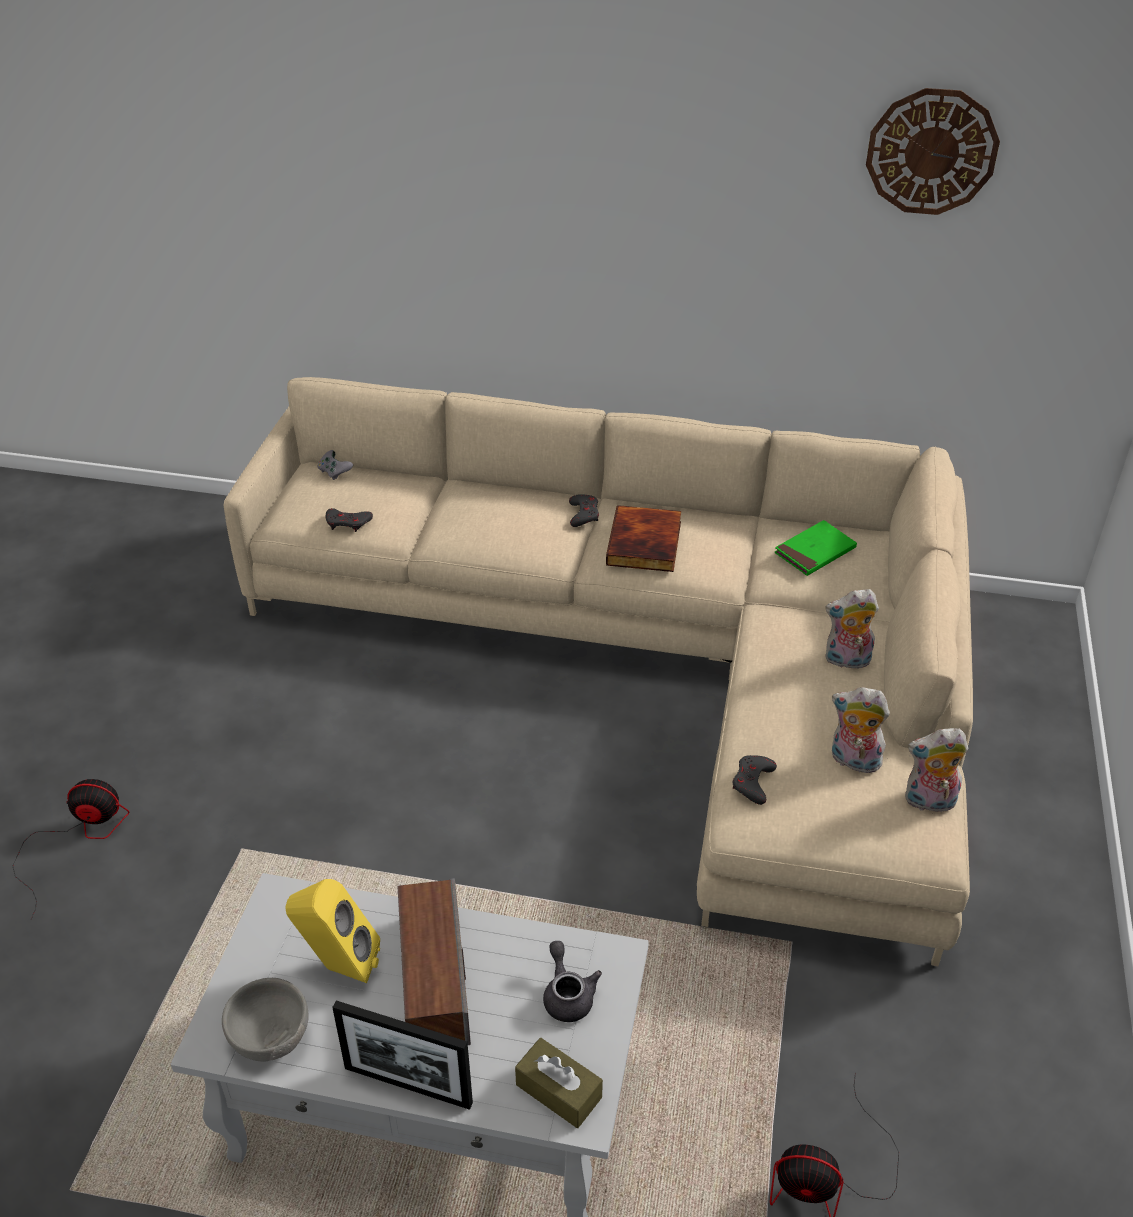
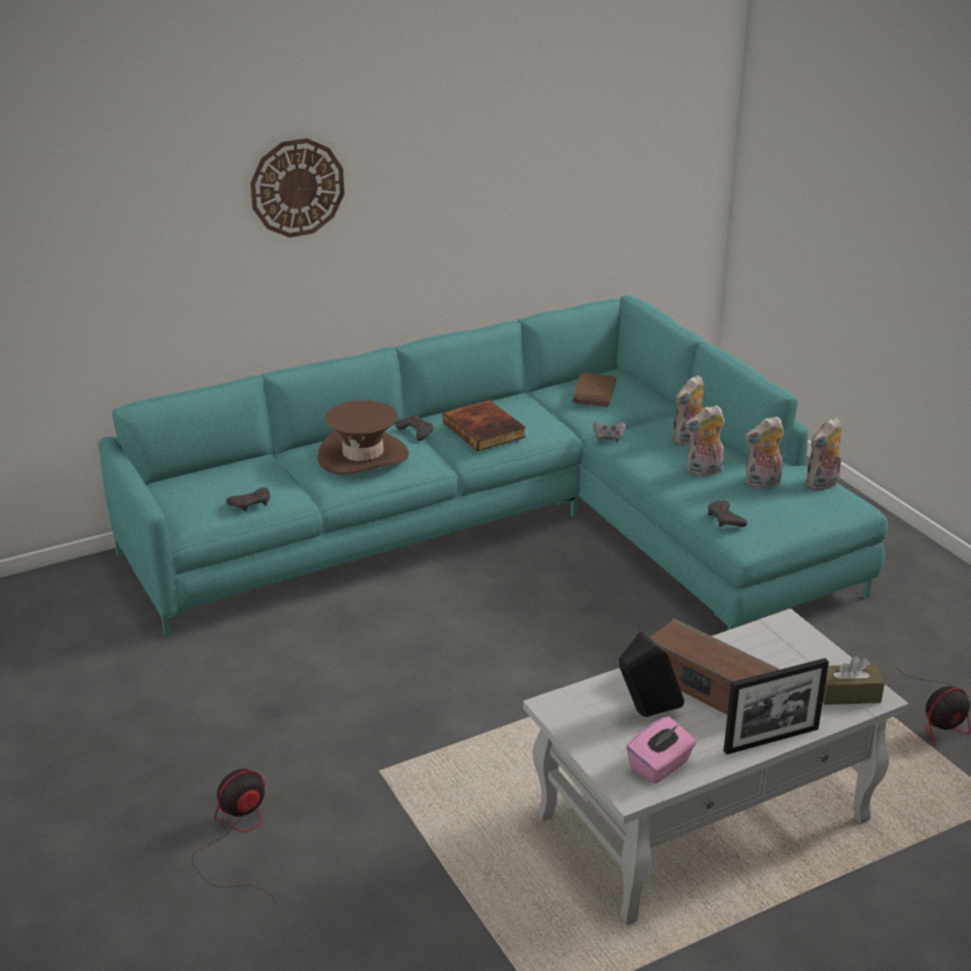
camera: 40 degrees left, 10 degrees down
(271, 1034) = (660, 766): grey bowl -> pink tissue box
(334, 472) = (188, 478): grey game controller -> grey game controller (608, 438)
(338, 966) = (646, 714): yellow speaker -> black speaker
(498, 519) = (363, 456): none -> brown hat
(567, 995) = (788, 653): grey teapot -> none
(654, 662) = (512, 529): beige sofa -> turquoise sofa
(806, 710) = (704, 471): none -> plush toy
(815, 551) = (594, 393): green book -> brown book
(931, 152) = (583, 77): wall clock -> wall clock (297, 187)

